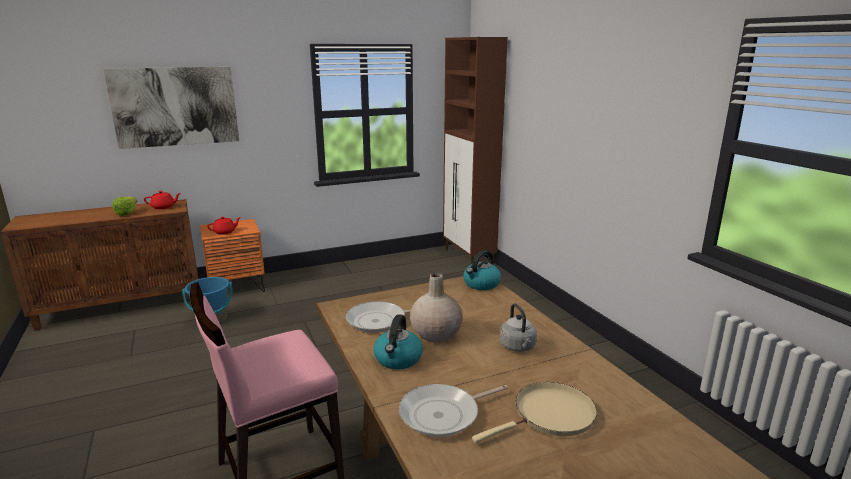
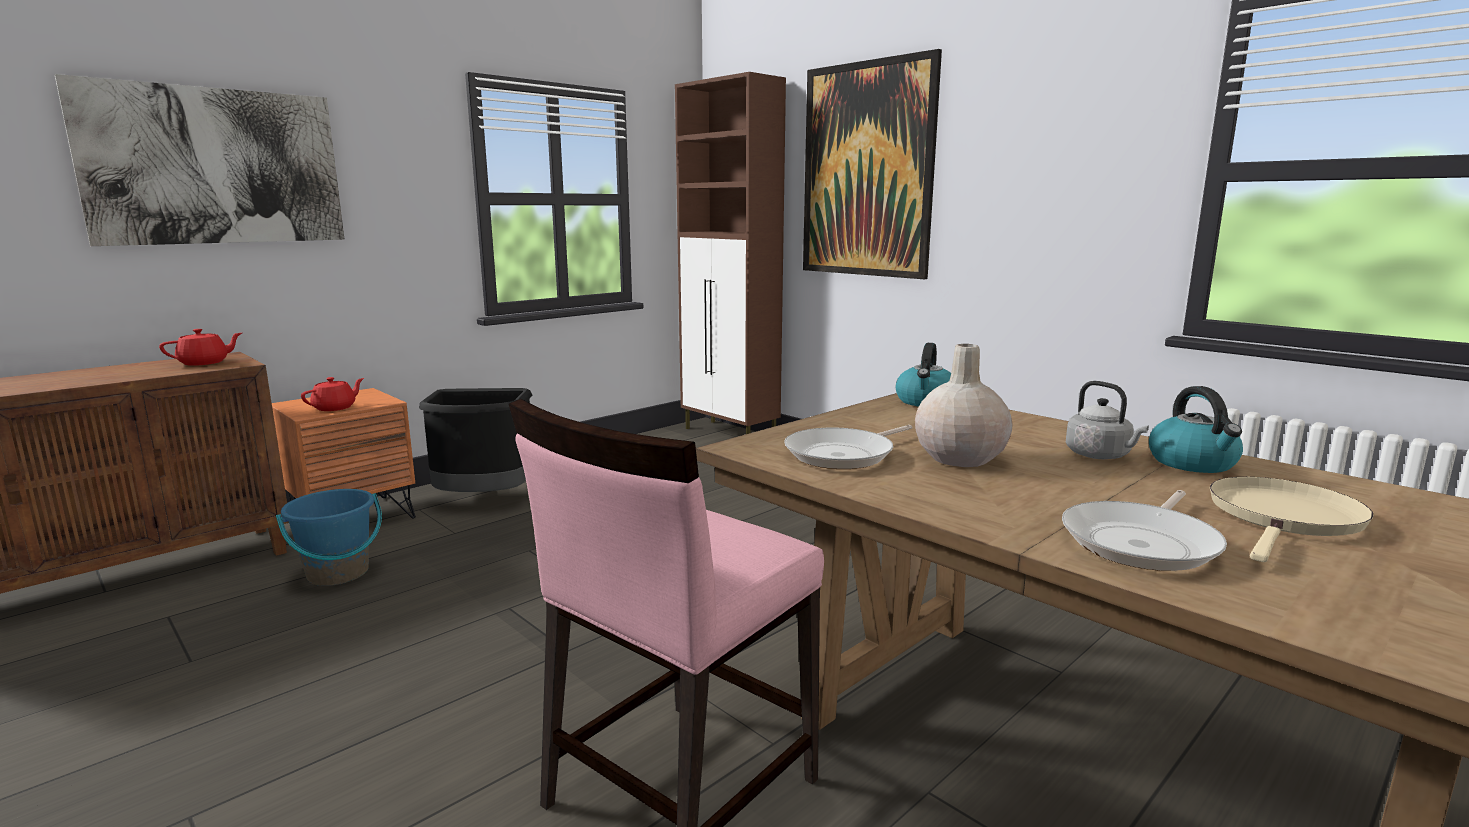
camera: 20 degrees left, 5 degrees down
(129, 212) = (131, 373): lettuce -> none
(304, 285) = (485, 500): none -> black trash can
(398, 359) = (953, 492): kettle -> kettle (1193, 463)
(545, 105) = (867, 171): none -> picture

